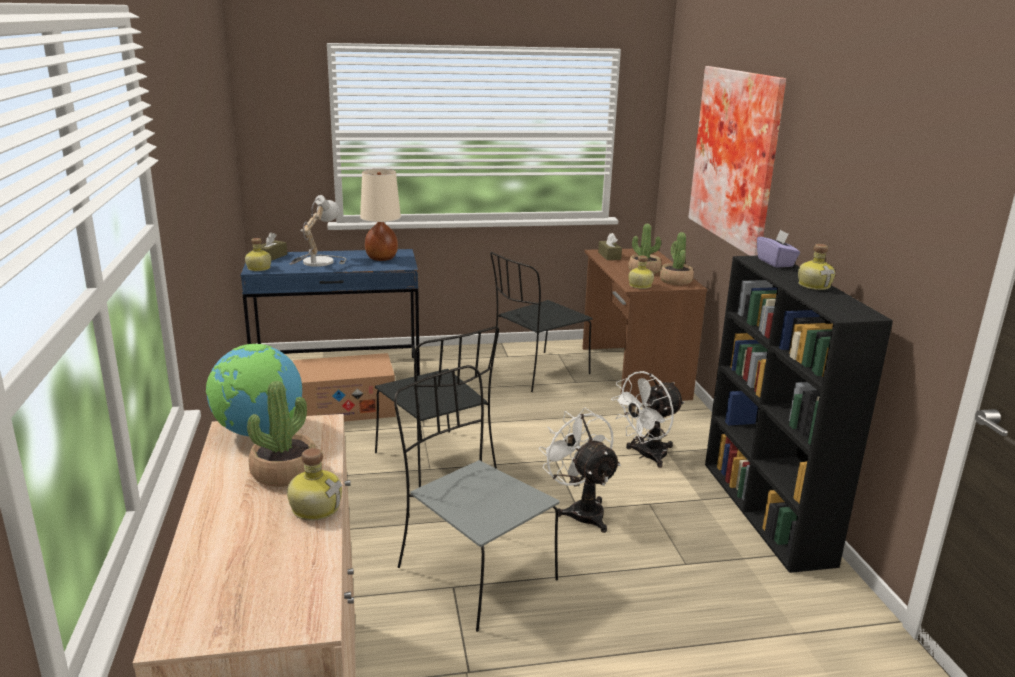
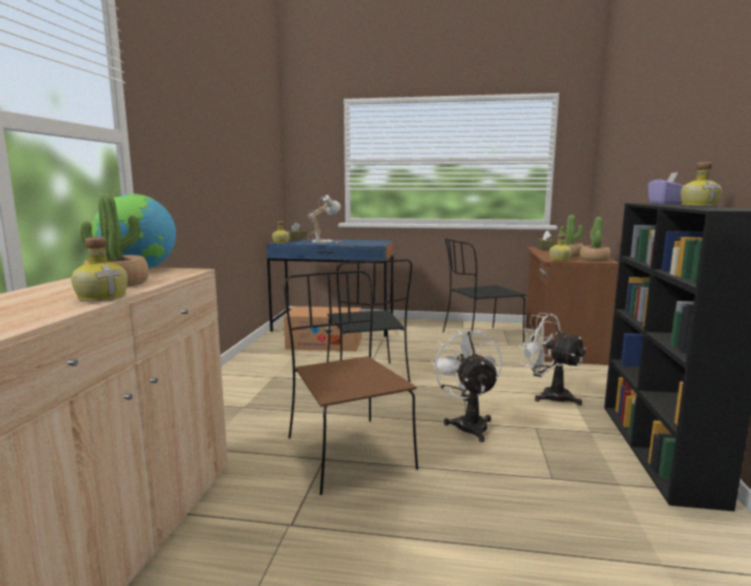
camera: 20 degrees right, 10 degrees down
(381, 258) = (366, 242): beige table lamp -> none
(473, 572) = (347, 451): grey chair -> brown chair
(646, 456) = (548, 395): white fan -> white fan turned 60 degrees clockwise
(739, 157) = (646, 141): picture -> none

